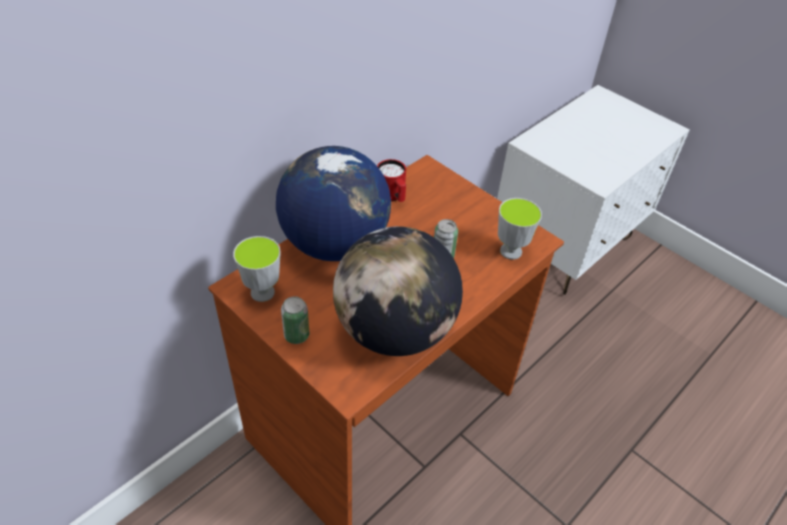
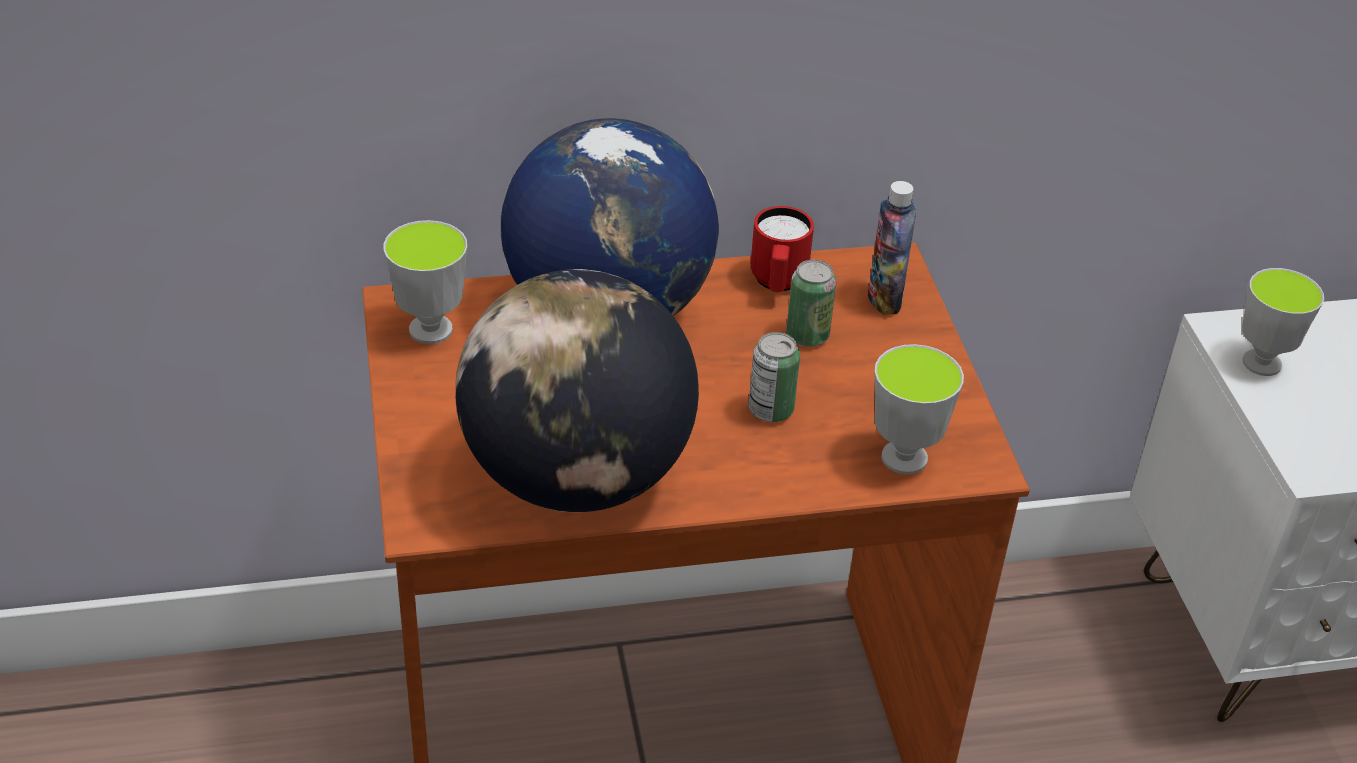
camera: 35 degrees right, 5 degrees down
(296, 335) = (422, 410): can -> can (807, 336)
(439, 185) = (884, 299): none -> bottle
(549, 150) = (1261, 363): none -> cup

